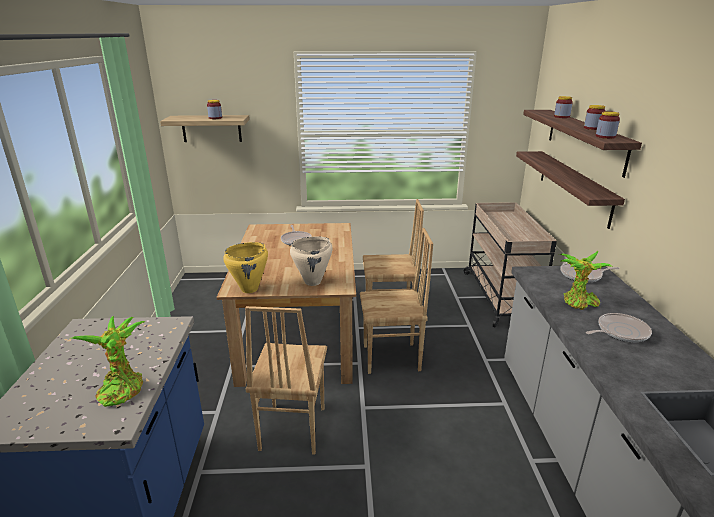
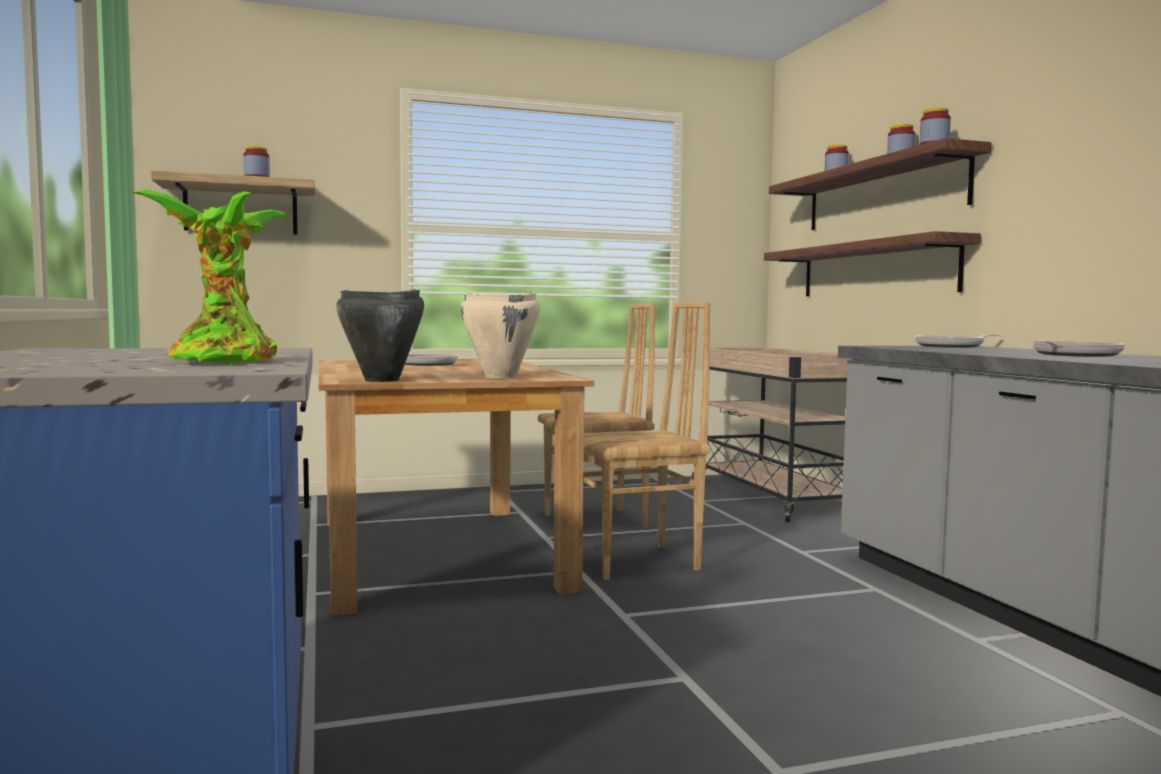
camera: 15 degrees left, 20 degrees down
(250, 289) = (382, 380): yellow cooking pot -> black cooking pot
(291, 429) = (492, 651): brown chair -> none
(578, 303) = (979, 351): potted plant -> none

